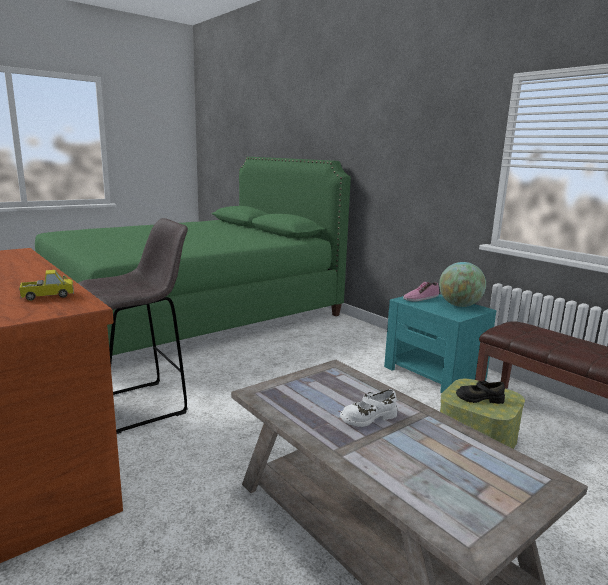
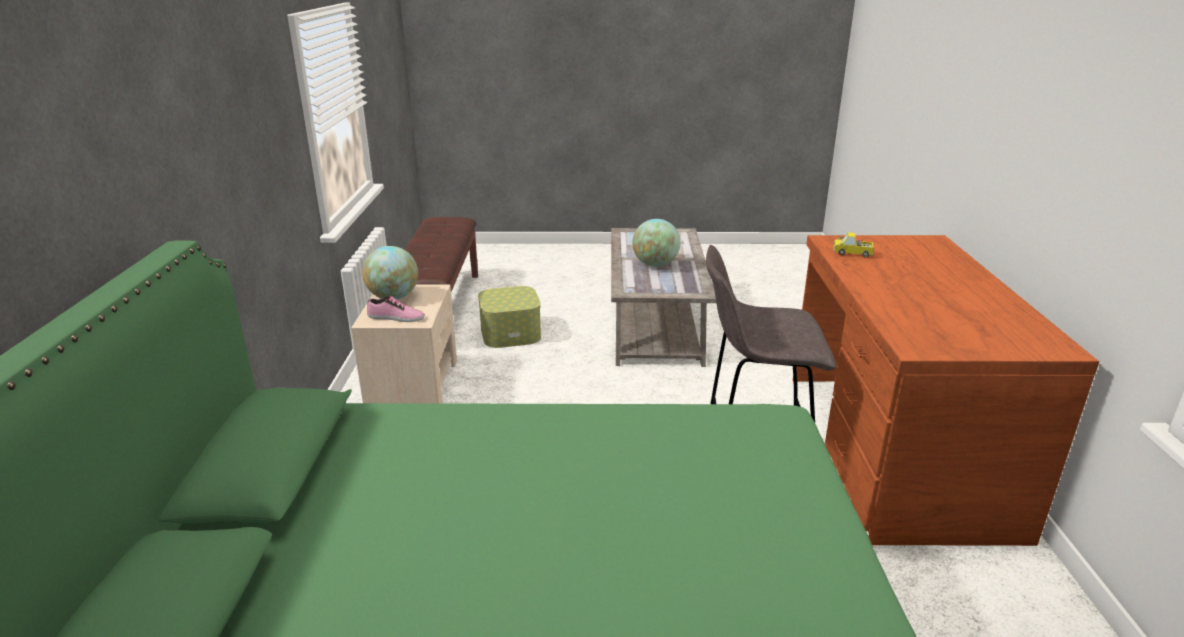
camera: 140 degrees left, 10 degrees up
(368, 417) = (655, 265): white shoe -> globe
(434, 373) = (413, 383): turquoise nightstand -> beige nightstand
(479, 398) = (513, 298): black shoe -> none

